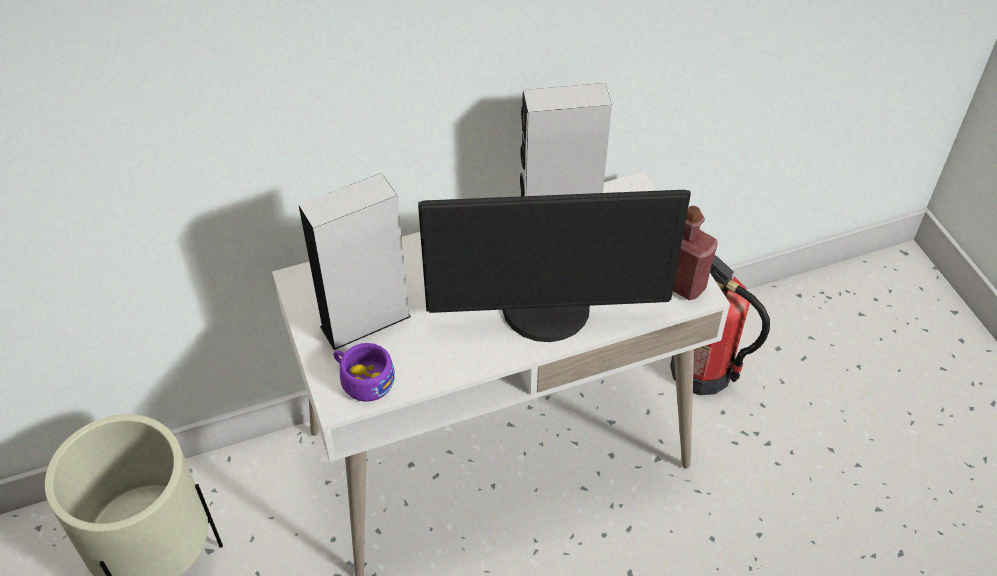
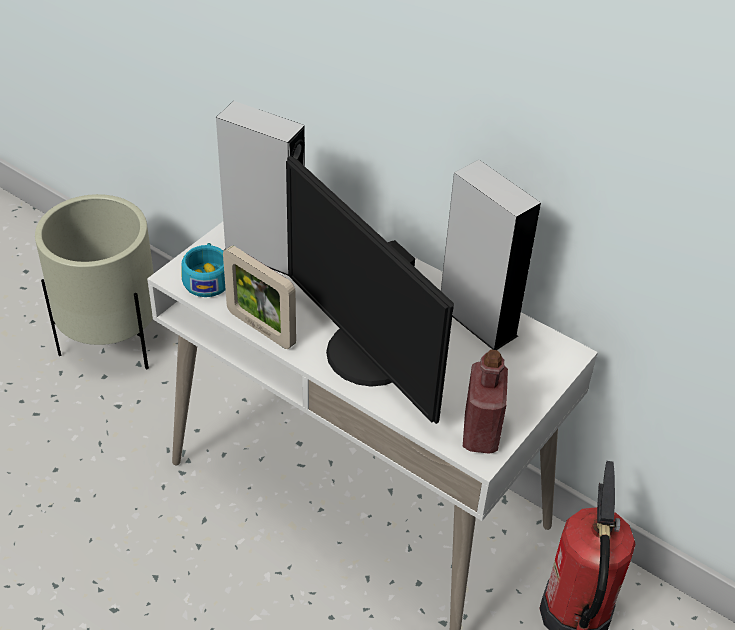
camera: 55 degrees right, 5 degrees down
(363, 379) = (207, 278): purple cup -> turquoise cup
(459, 369) = (261, 328): none -> picture frame

